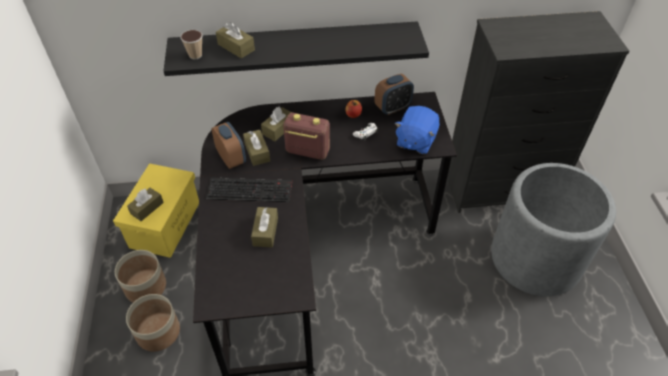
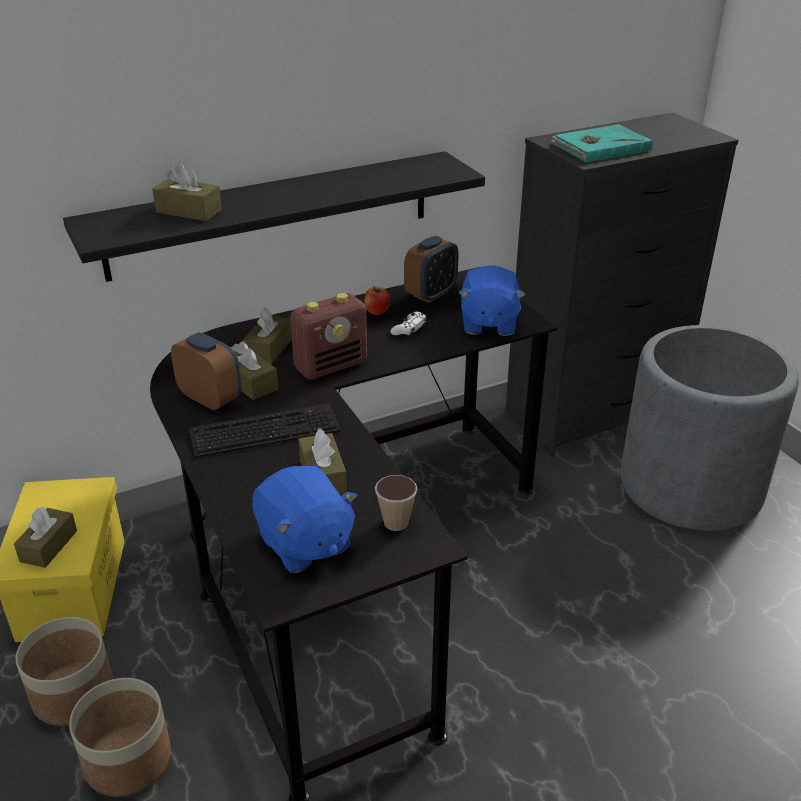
camera: 20 degrees left, 15 degrees down
(195, 55) = (126, 229): cup -> cup (396, 522)
(236, 274) = (304, 544): none -> blue plush toy
(307, 151) = (331, 366): radio -> radio turned 150 degrees clockwise
(522, 39) = (600, 147): none -> turquoise book

